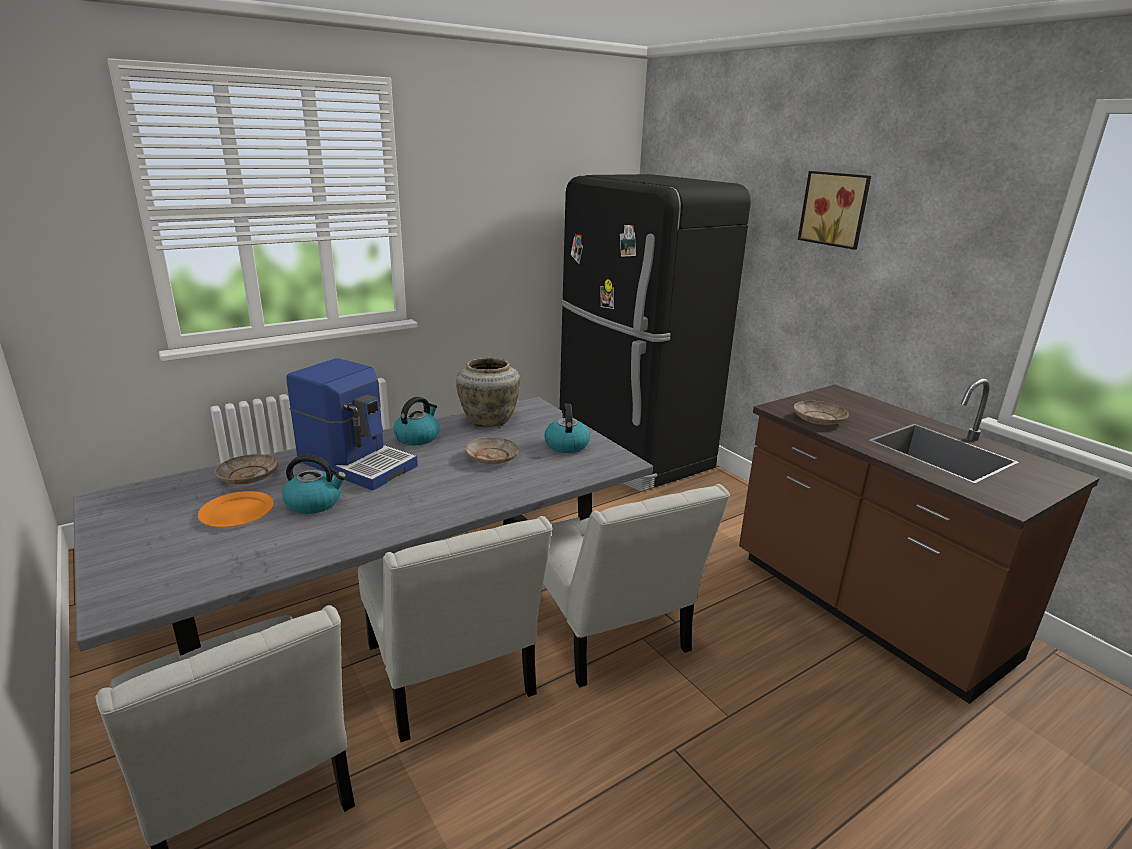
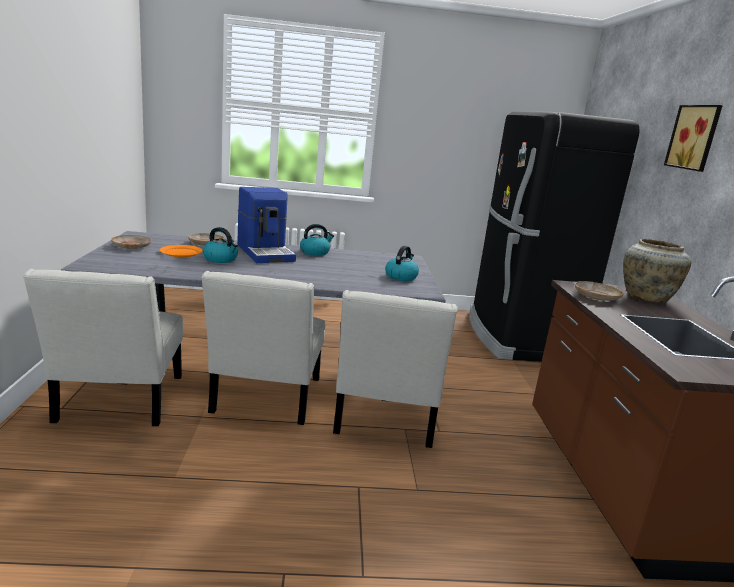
camera: 30 degrees right, 5 degrees down
(489, 420) = (370, 256): beige vase -> beige vase (646, 298)
(492, 457) = (344, 269): beige plate -> beige plate (131, 246)

